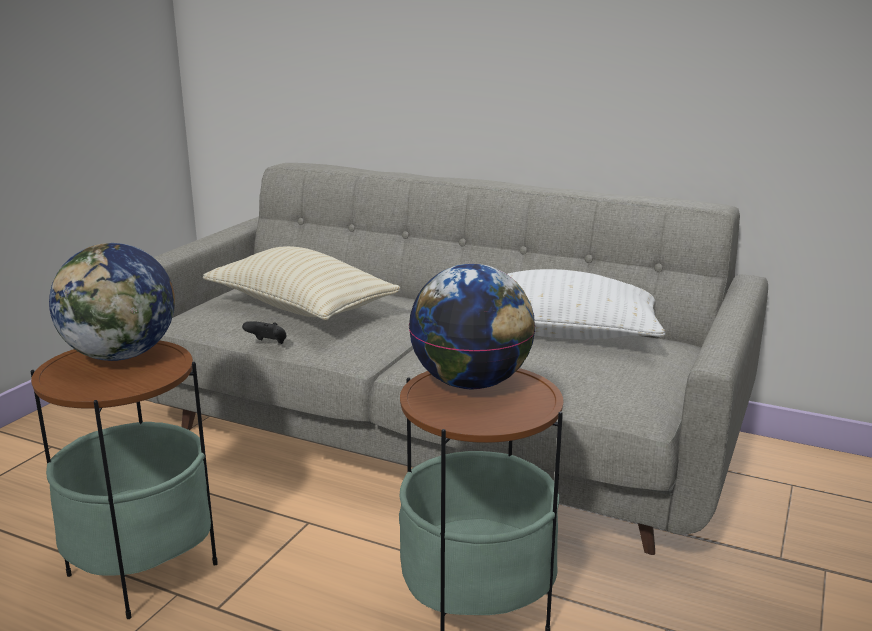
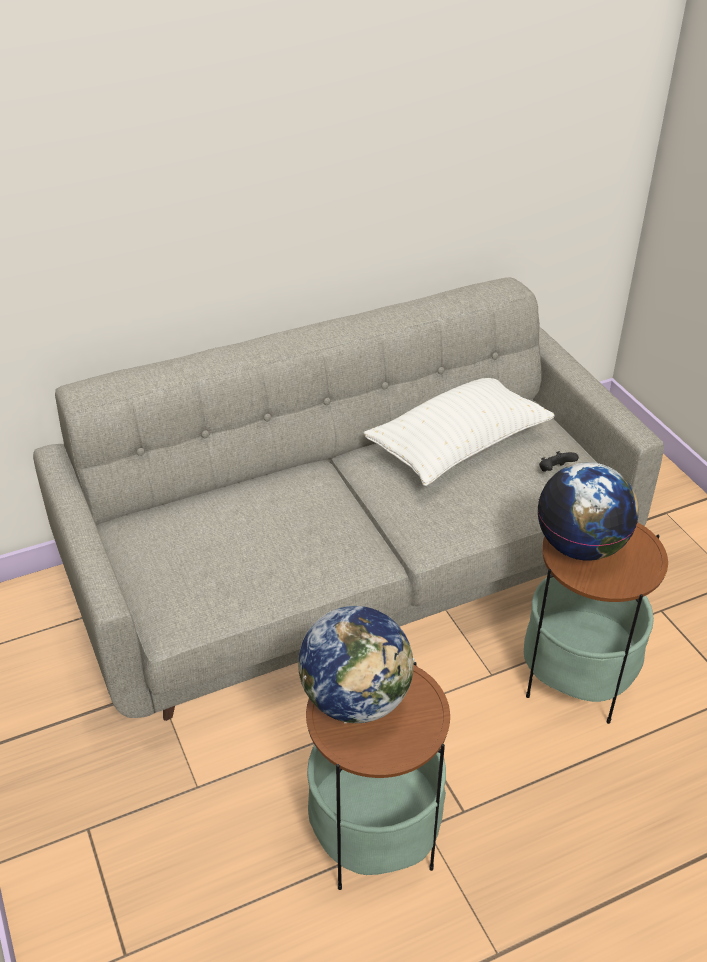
camera: 50 degrees left, 20 degrees up
(268, 344) = (301, 598): black game controller -> black game controller (555, 471)
(301, 308) = (251, 543): beige pillow -> none

